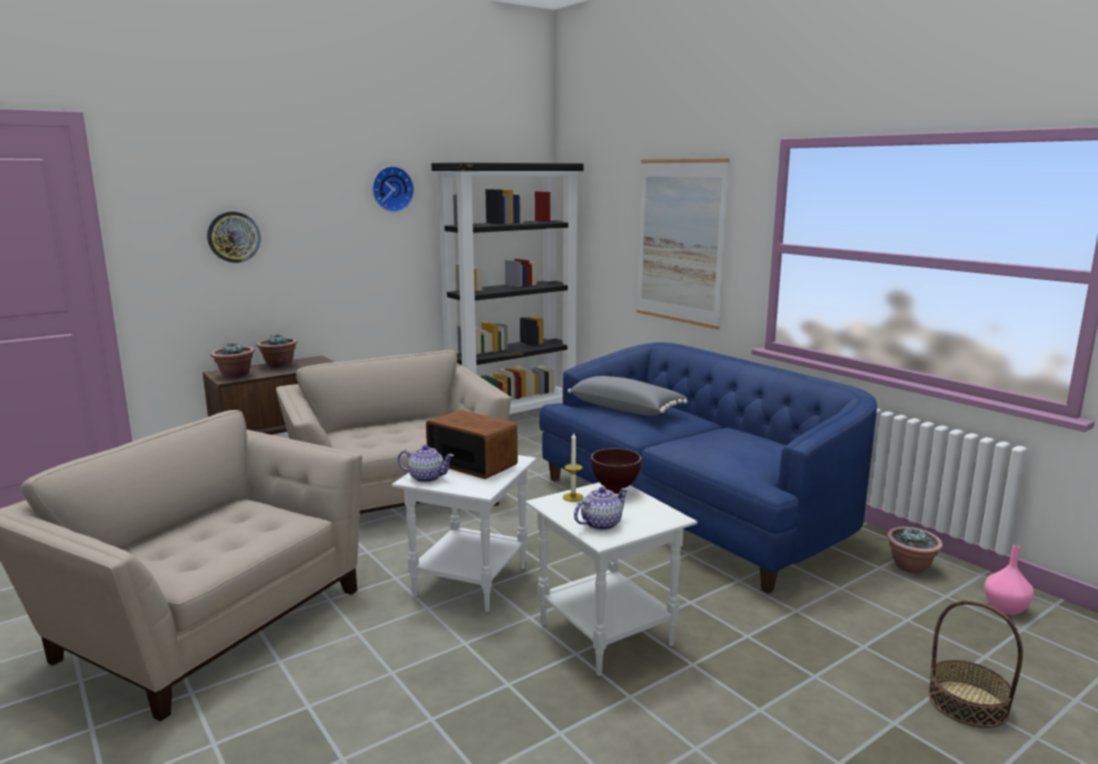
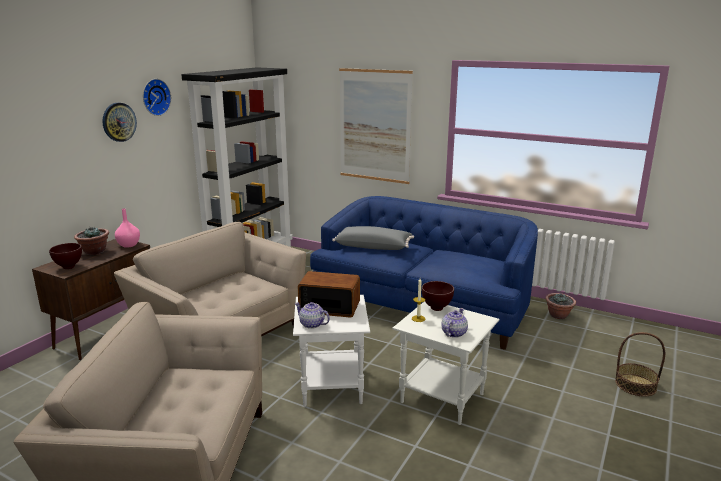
camera: 25 degrees left, 5 degrees up
(233, 237) = (43, 150): wall clock -> wall clock (119, 122)
(235, 375) = (68, 267): potted plant -> brown bowl
(426, 477) = (312, 324): teapot -> teapot turned 135 degrees counterclockwise
(1004, 608) = (614, 329): pink vase -> pink vase (129, 245)

